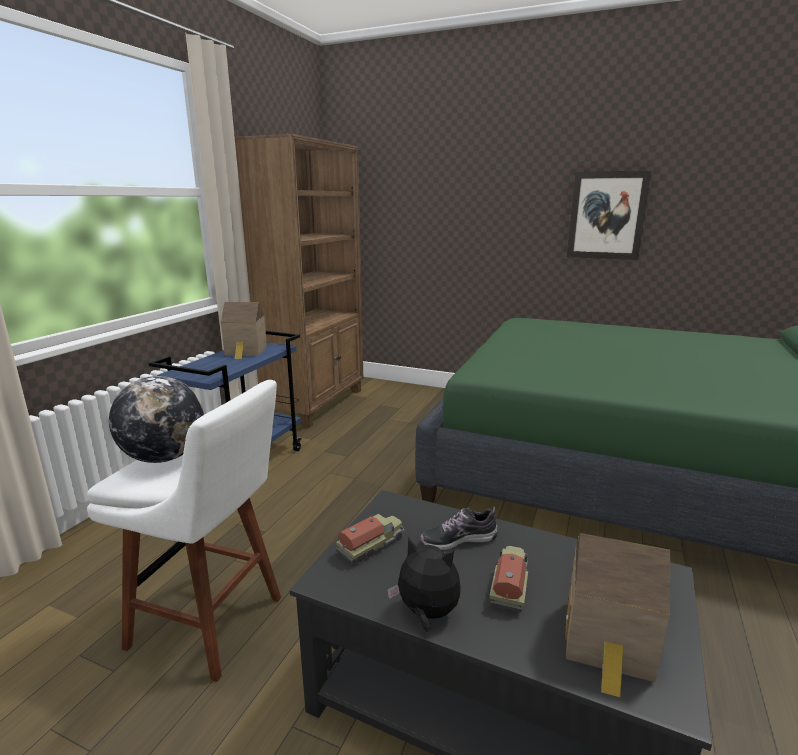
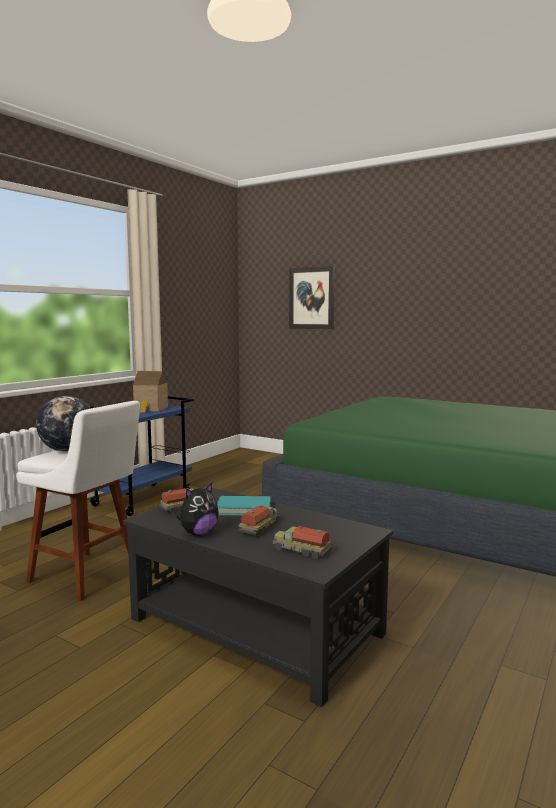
camera: 10 degrees right, 10 degrees down
(316, 403) = (215, 466): brown bookcase -> none
(426, 614) = (198, 533): plush toy -> plush toy turned 105 degrees clockwise
(458, 539) = (244, 509): shoe -> turquoise book
(606, 215) = (456, 311): picture -> picture (311, 298)
(608, 643) = (301, 550): toy house -> toy truck

